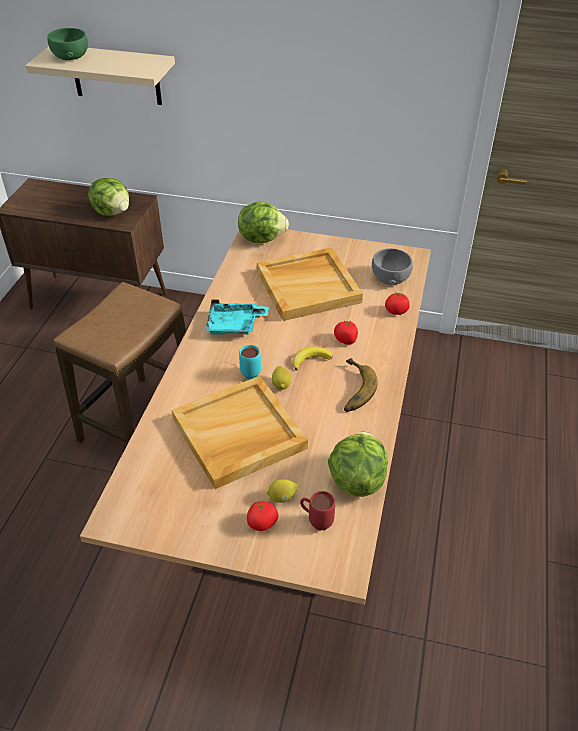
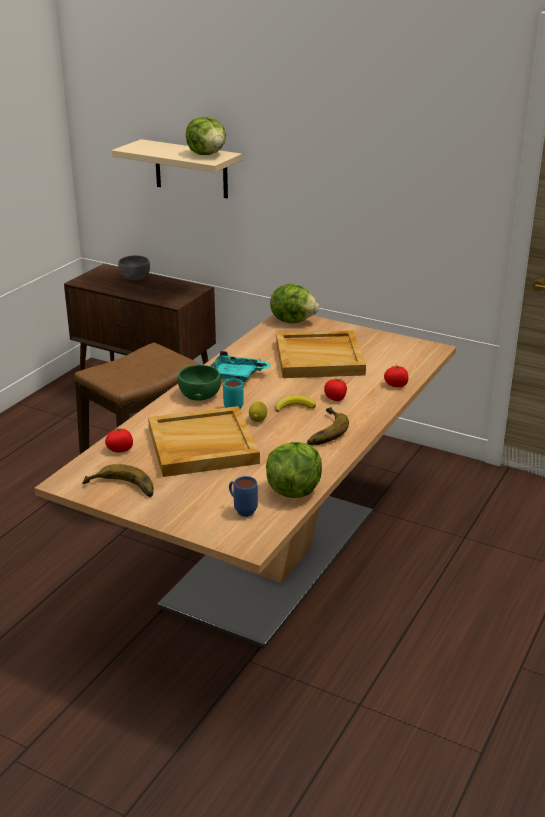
camera: 15 degrees right, 15 degrees down
(70, 56) = (152, 147): green bowl -> green bowl (199, 395)
(113, 212) = (168, 294): lettuce -> lettuce (207, 154)
(177, 518) = (120, 489): none -> banana
(262, 523) = (193, 504): tomato -> tomato (120, 449)
(282, 497) = (219, 491): lemon -> none
(316, 521) = (242, 510): red mug -> blue mug
(390, 277) = (403, 361): grey bowl -> grey bowl (134, 277)

